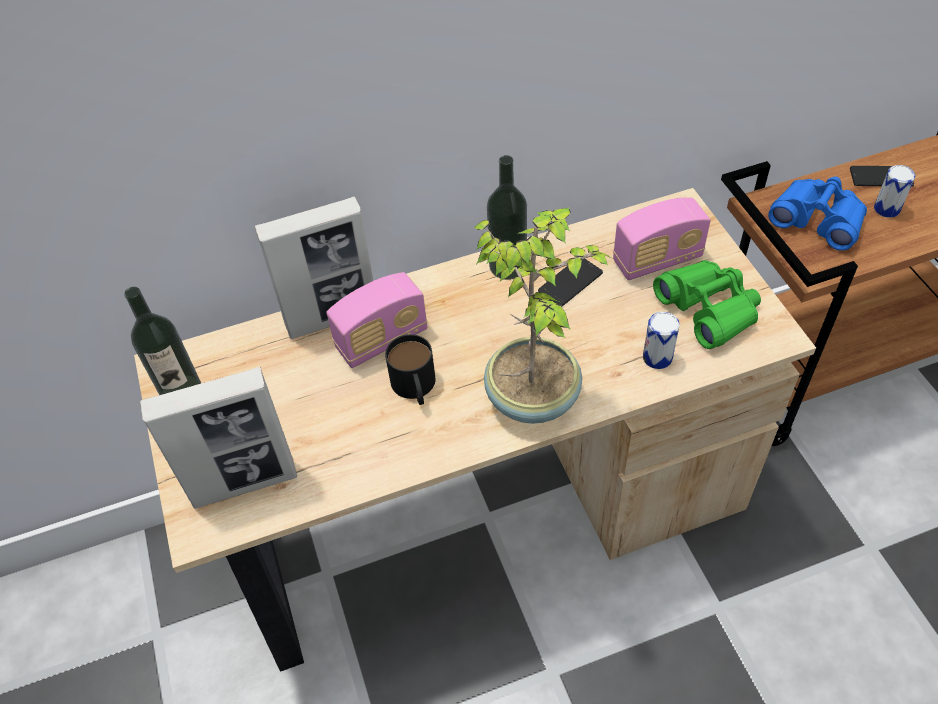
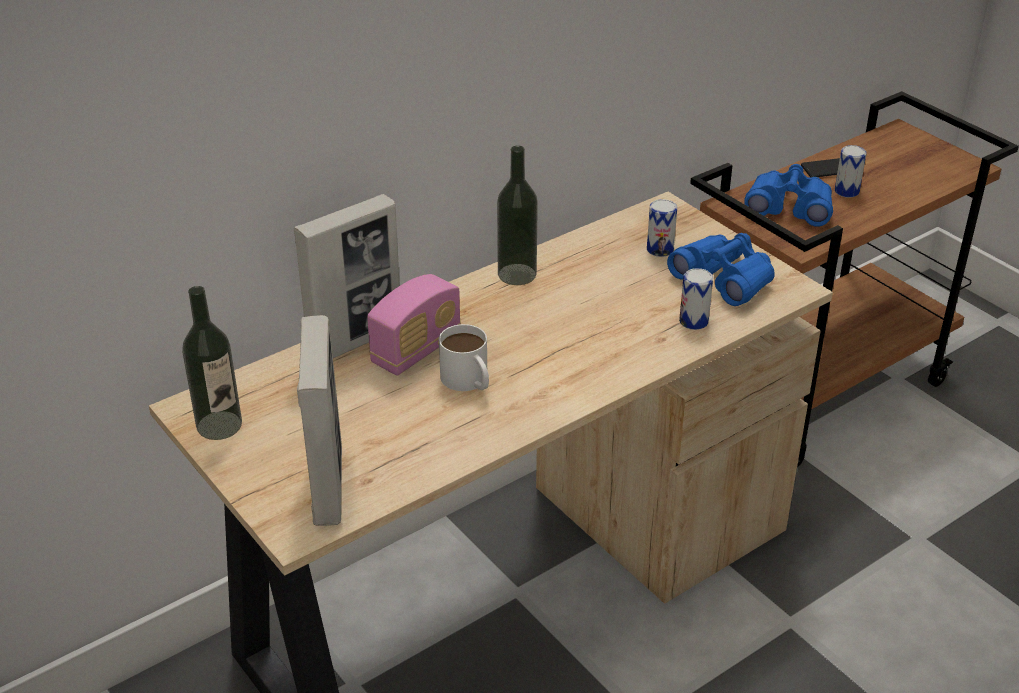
camera: 20 degrees left, 15 degrees down
(245, 484) = (328, 486): picture frame -> picture frame turned 60 degrees counterclockwise
(415, 387) = (469, 381): black mug -> white mug
(533, 395) = (590, 368): potted plant -> none
(570, 282) = (584, 278): phone -> none
(657, 260) = (660, 249): radio -> can
(708, 309) = (724, 279): green binoculars -> blue binoculars

